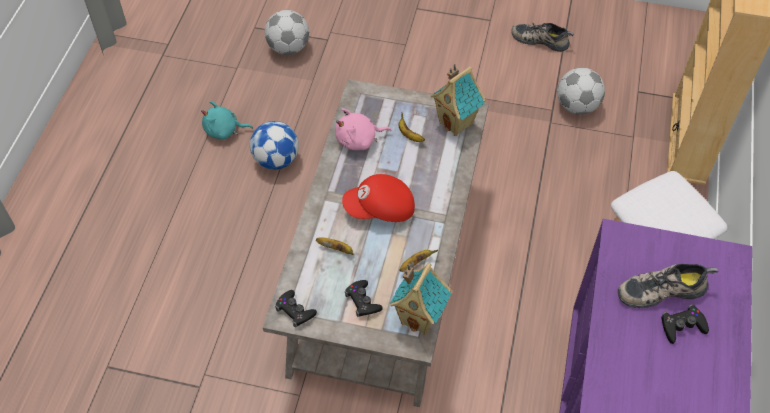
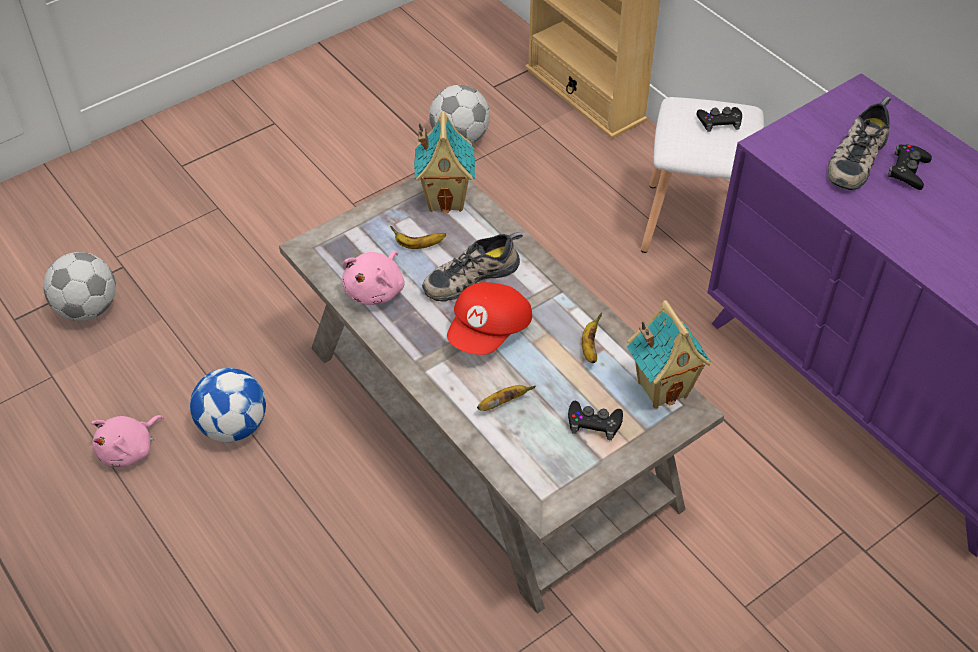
camera: 50 degrees left, 5 degrees down
(224, 130) = (129, 449): turquoise plush toy -> pink plush toy
(295, 311) = (548, 492): black game controller -> black game controller (719, 122)
(541, 39) = (348, 105): shoe -> shoe (471, 275)

